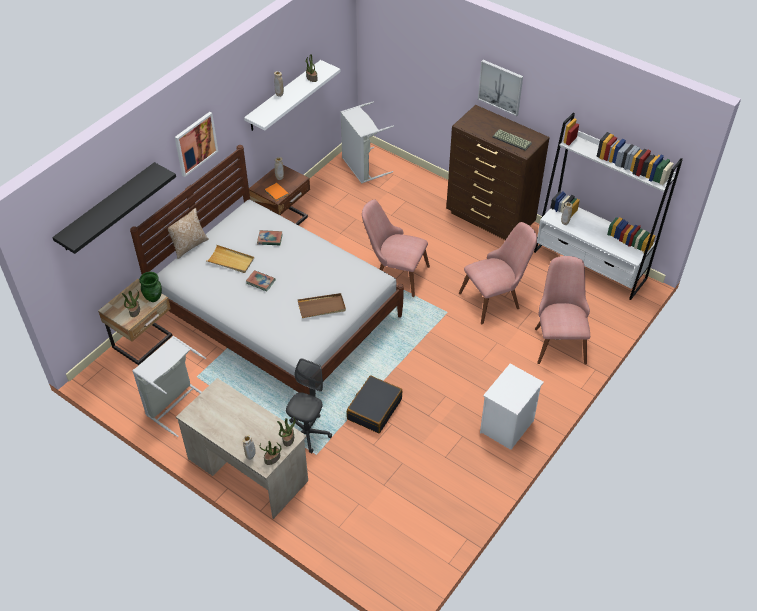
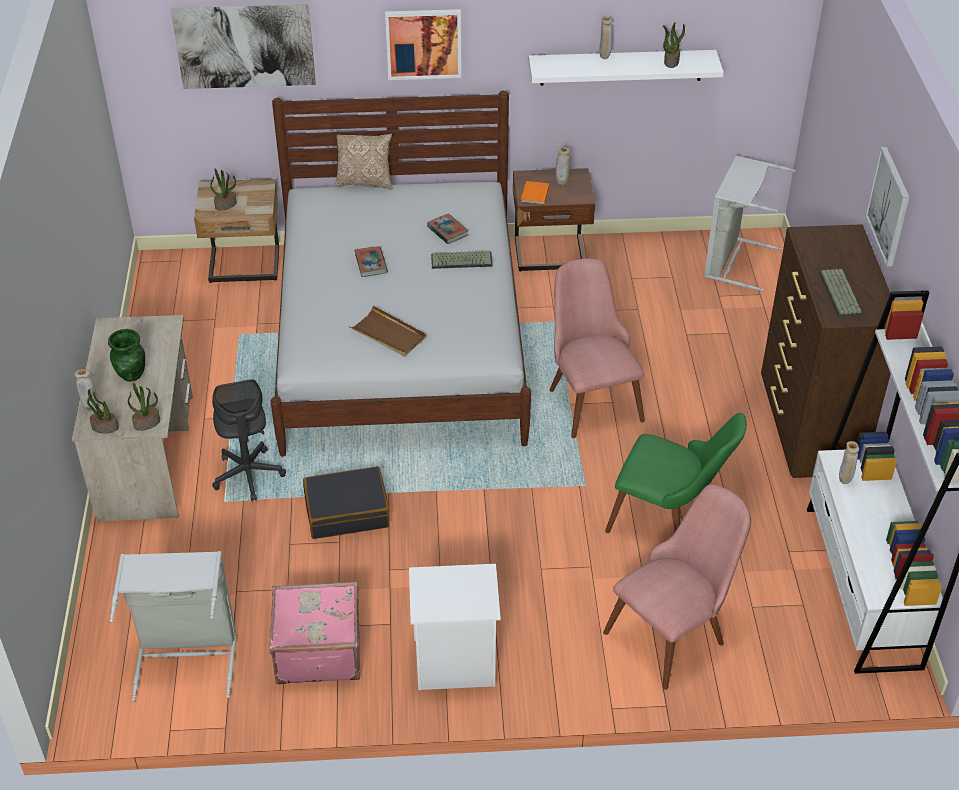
camera: 50 degrees right, 5 degrees down
(107, 207) = (245, 46): black shelf -> picture
(154, 297) = (260, 206): green vase -> green vase (132, 375)
(176, 405) = (183, 344): grey laundry basket -> grey laundry basket (186, 657)
(230, 261) = (376, 223): beige tray -> none
(298, 247) = (462, 260): none -> keyboard
(308, 434) = (248, 475): grey office chair -> grey office chair turned 90 degrees clockwise
(452, 474) = (318, 650): none -> pink suitcase
(495, 298) = (669, 519): pink chair -> green chair

